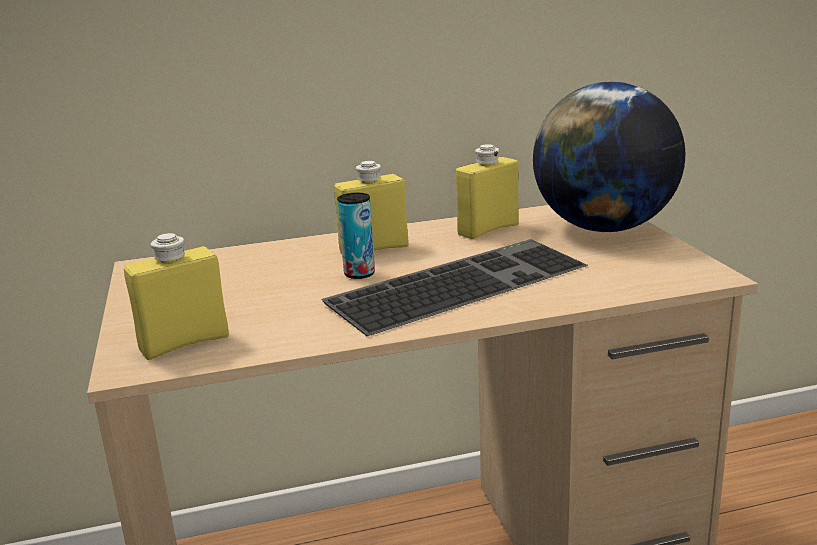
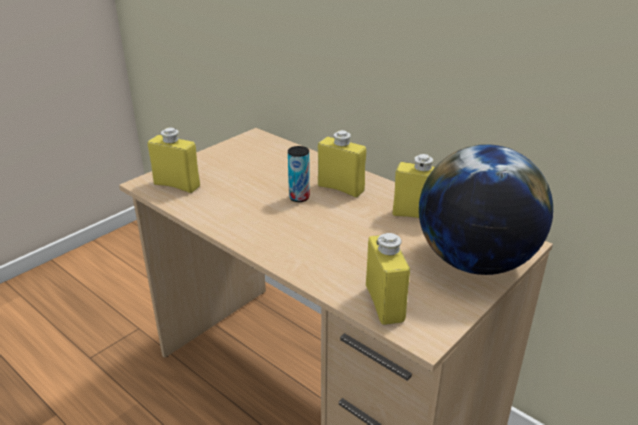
camera: 55 degrees right, 10 degrees up
(458, 282) = (315, 234): keyboard -> none
(639, 279) = (384, 304): none -> yellow bottle

